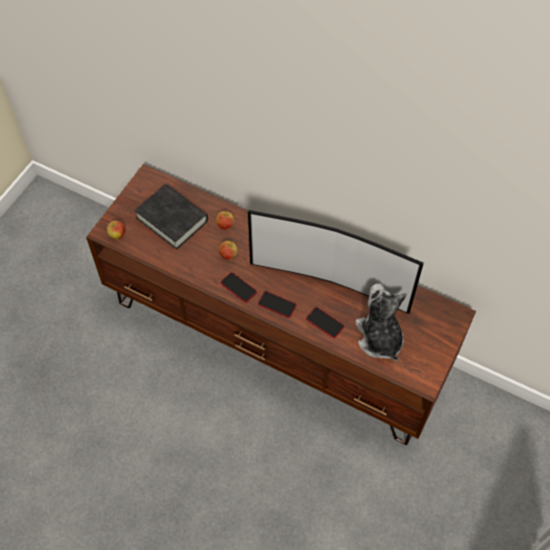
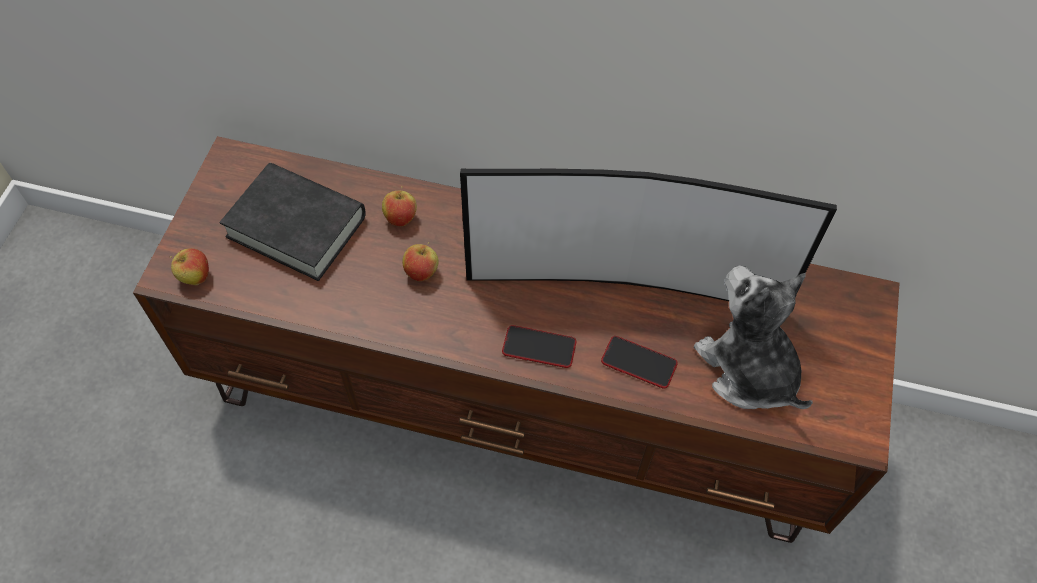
camera: 15 degrees left, 0 degrees up
(238, 287) = (457, 330): phone -> none

